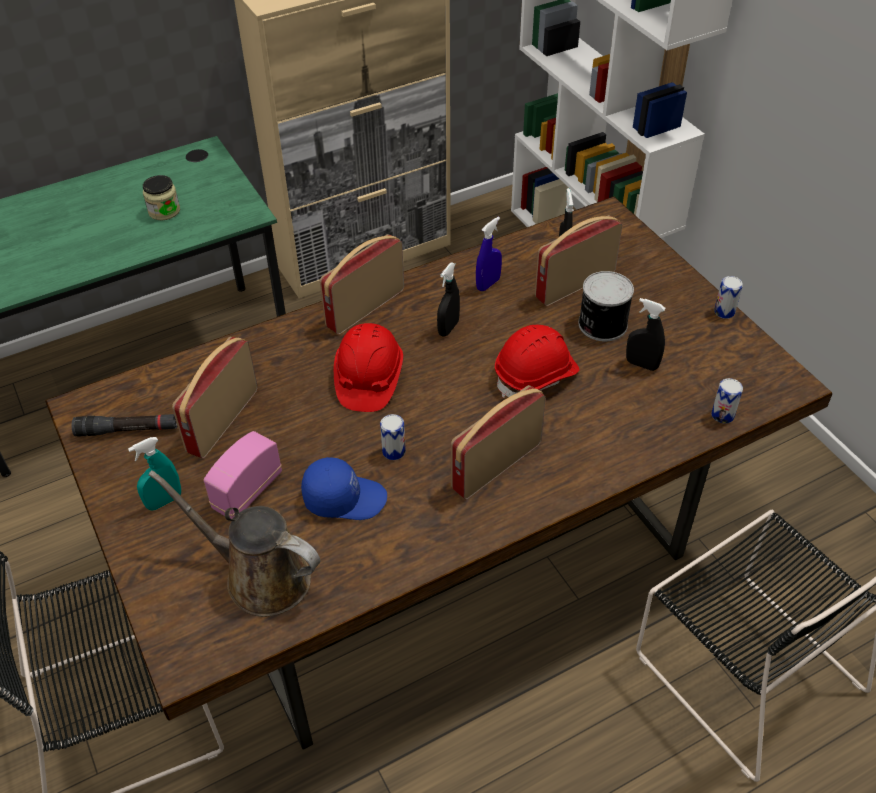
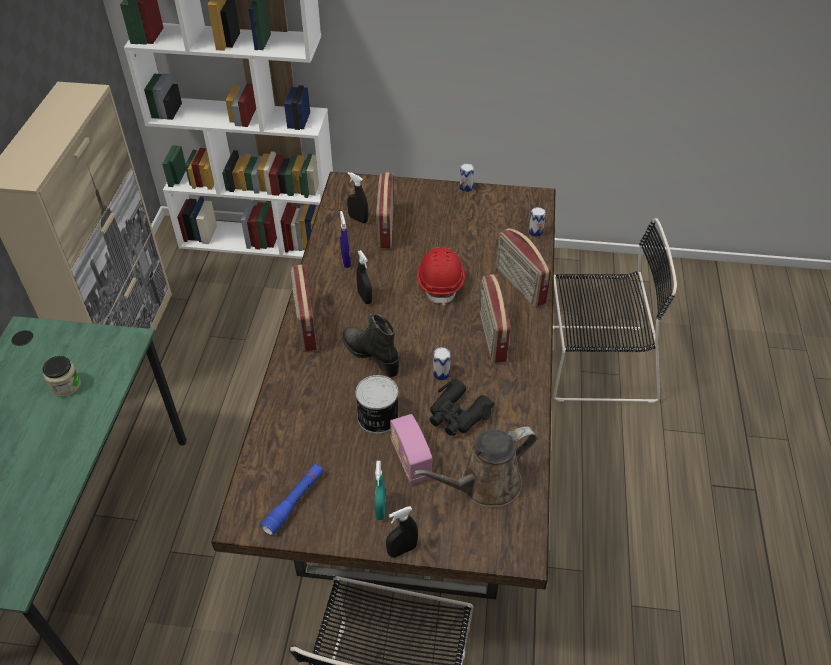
camera: 55 degrees left, 0 degrees up
(128, 430) = (294, 502): black flashlight -> blue flashlight
(221, 420) = (335, 445): radio -> radio (519, 285)
(344, 497) = (457, 414): blue cap -> black binoculars
(368, 379) = (371, 355): red hard hat -> black boot
(601, 324) = (428, 236): can -> can (377, 418)
(641, 364) = (473, 239): black spray bottle -> black spray bottle (402, 550)

